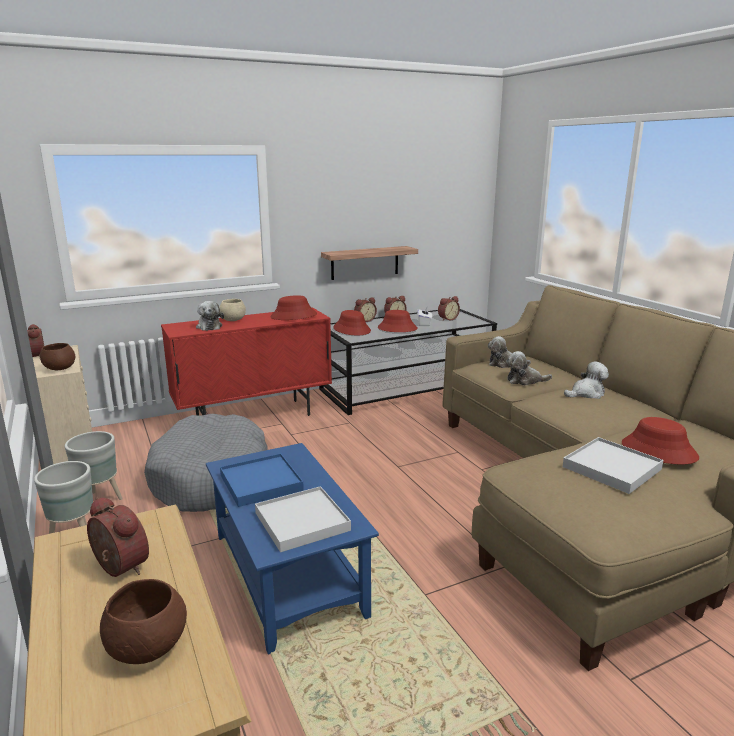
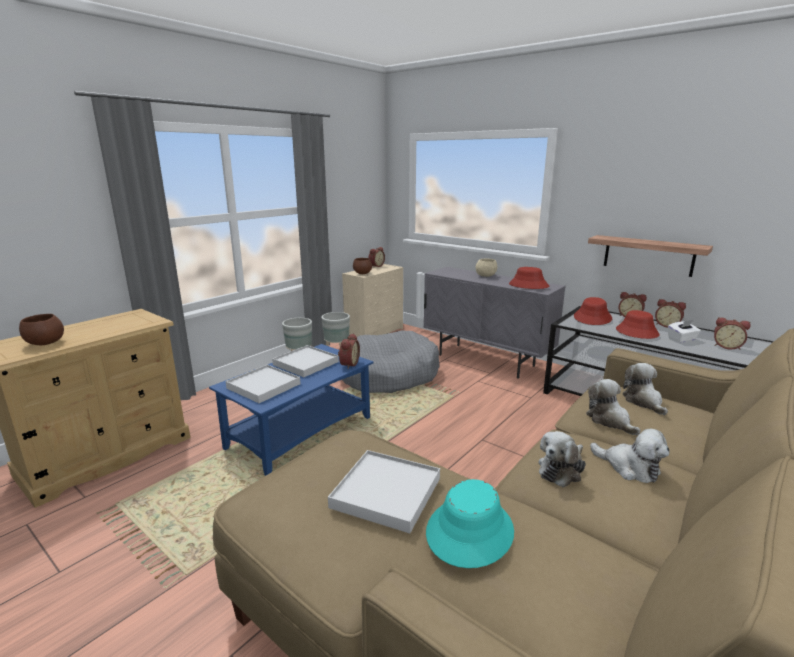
camera: 65 degrees right, 0 degrees up
(118, 568) = (110, 325): alarm clock -> alarm clock (348, 364)
(209, 326) = (461, 274): plush toy -> plush toy (561, 470)
(254, 417) = (486, 360): red cabinet -> grey cabinet
(261, 482) = (306, 363): blue tray -> white tray
(658, 451) = (469, 531): red hat -> turquoise hat

